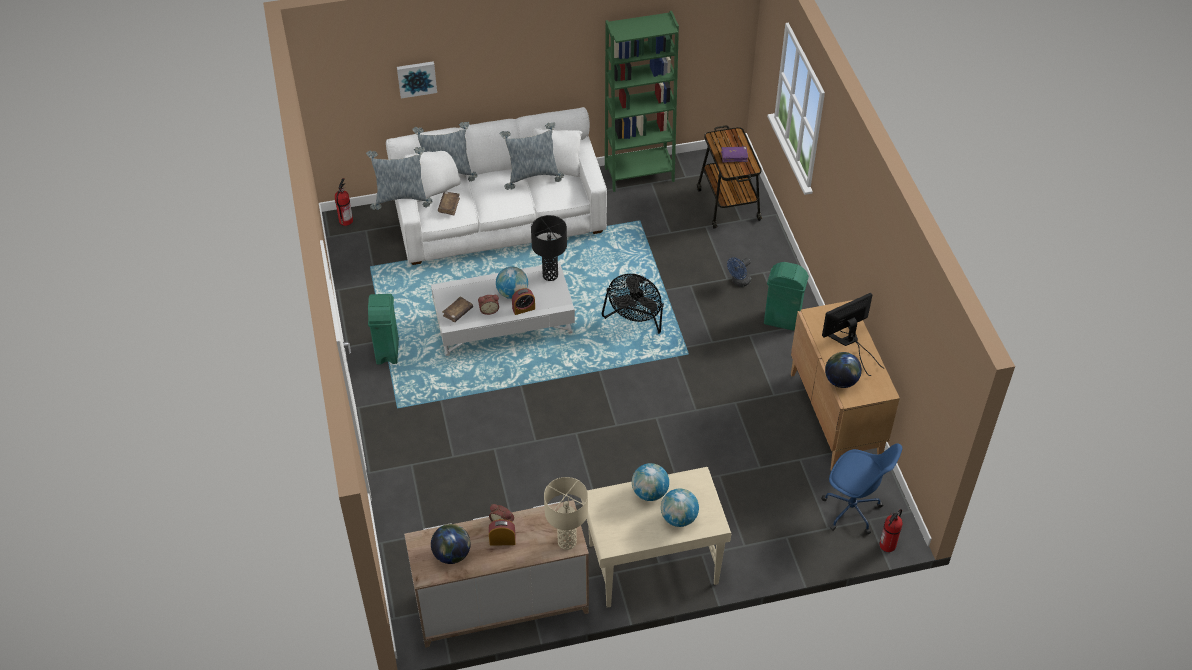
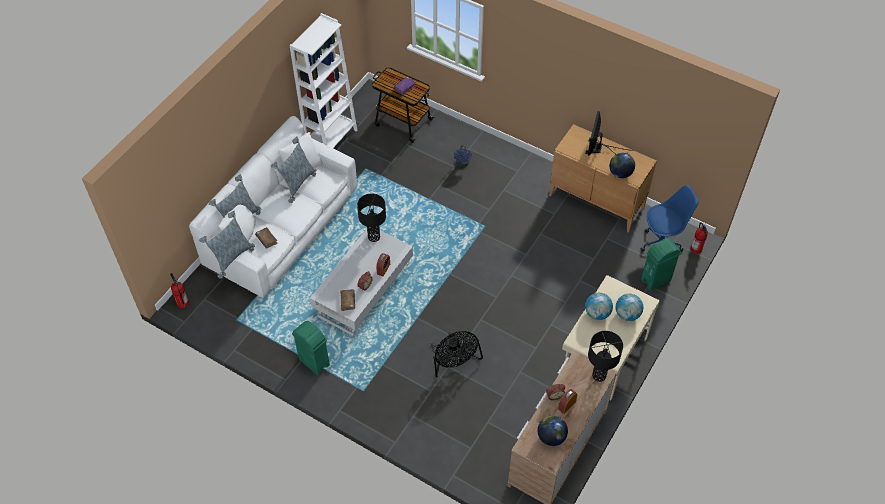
camera: 45 degrees left, 5 degrees up
(416, 78) = (194, 166): picture -> none
(512, 293) = (365, 265): globe -> none
(566, 541) = (599, 375): beige table lamp -> black table lamp
(634, 316) = (430, 227): black fan -> black fan (452, 361)
(639, 174) = (331, 140): green bookcase -> white bookcase
(782, 321) = (510, 169): green trash can -> green trash can (656, 280)

